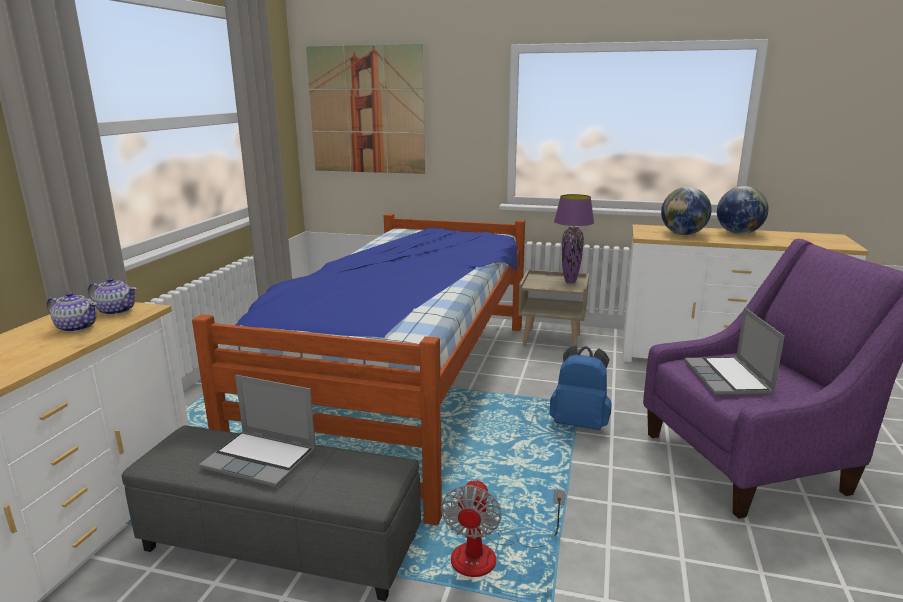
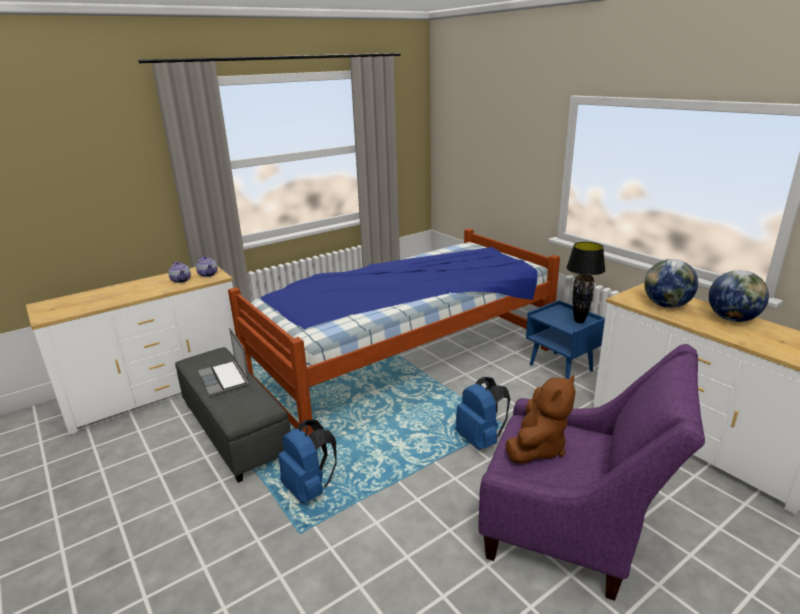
camera: 40 degrees right, 5 degrees up
(366, 110) = (470, 142): picture -> none
(489, 555) = (309, 489): fan -> blue backpack
(552, 340) = (561, 368): beige nightstand -> blue nightstand
(570, 281) = (579, 321): purple table lamp -> black table lamp
(728, 378) = (537, 448): laptop -> brown plush toy

